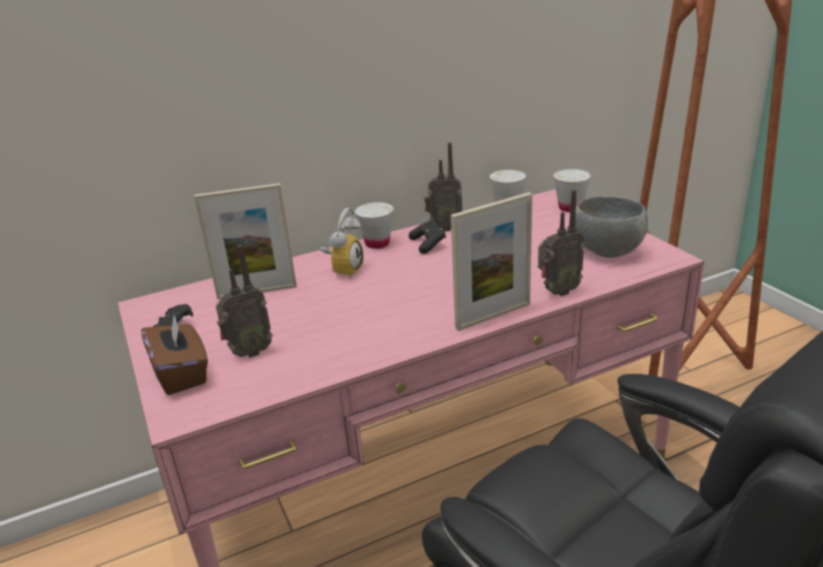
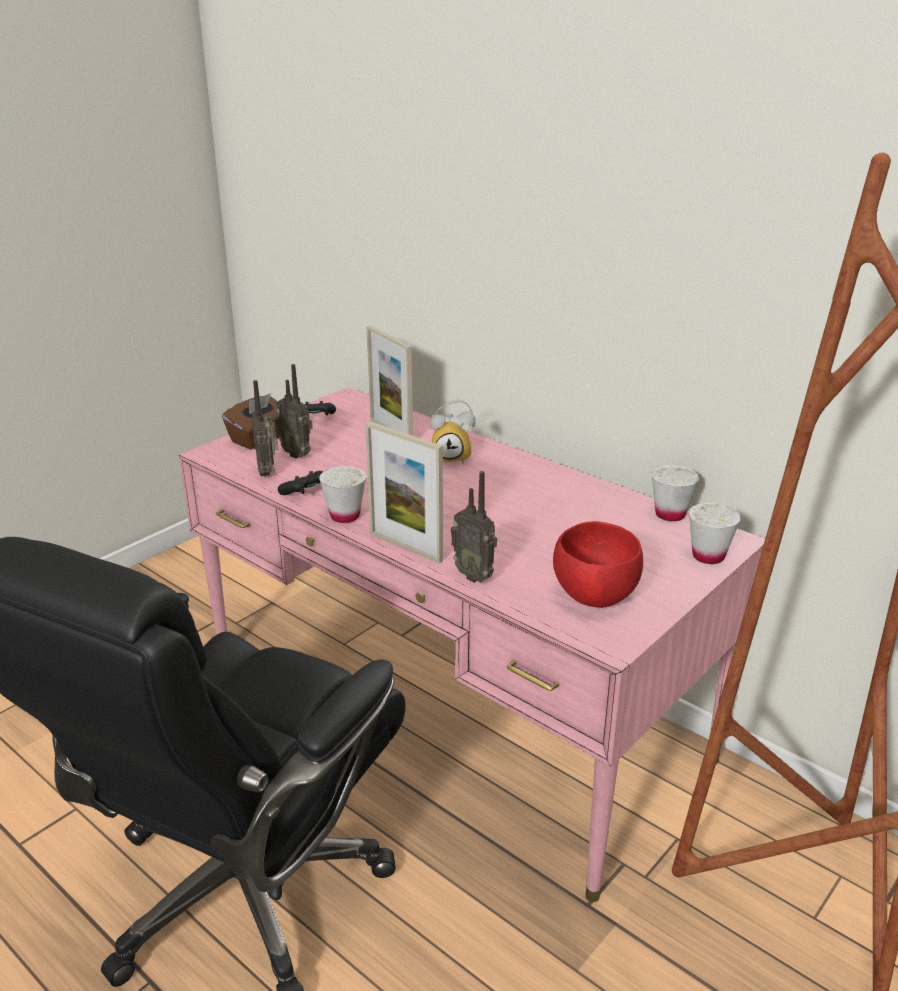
camera: 65 degrees right, 0 degrees up
(377, 243) = (518, 460): white cup -> white cup (345, 516)
(428, 244) = (536, 486): black game controller -> black game controller (306, 492)
(445, 228) = (583, 487): radio -> radio (268, 472)
(607, 252) = (594, 597): grey bowl -> red bowl

